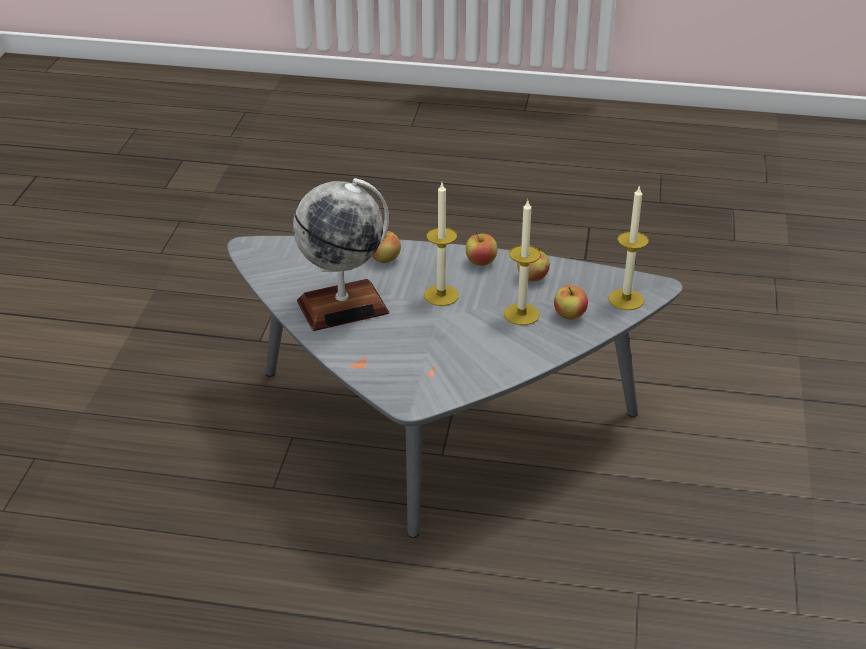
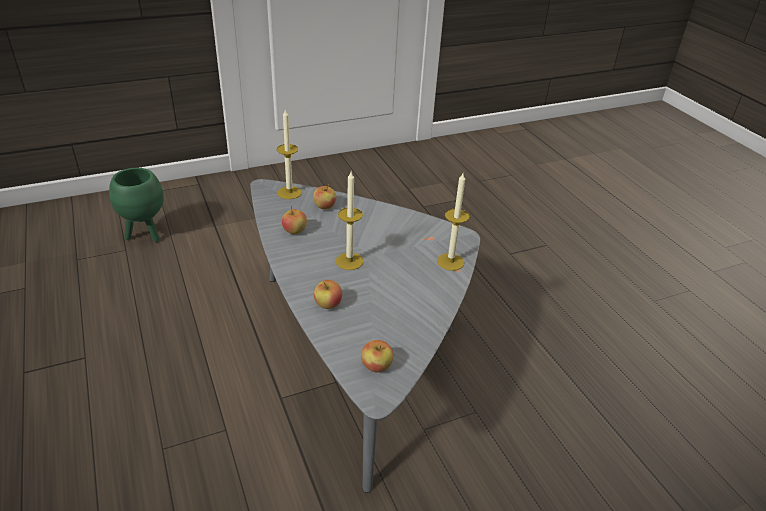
camera: 125 degrees left, 0 degrees up
(343, 306) = (405, 300): globe -> none
(481, 262) = (293, 258): apple -> apple (376, 366)
(521, 314) = (340, 223): candle -> candle (450, 262)
(807, 334) = (145, 235): none -> green planter

